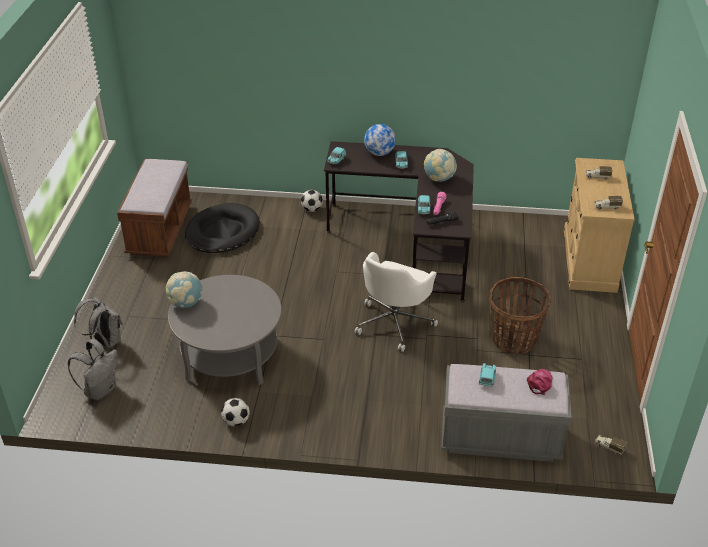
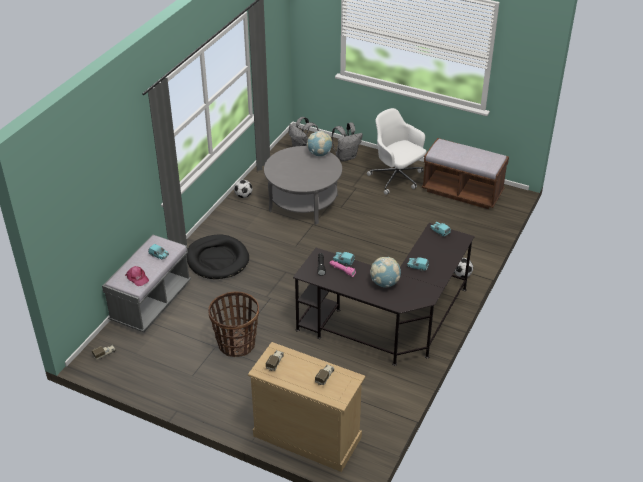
camera: 110 degrees right, 0 degrees up
(222, 232) = (448, 221): black dog bed -> black dog bed (217, 259)
(379, 153) = (442, 259): globe -> none
(395, 322) = (293, 285): white office chair -> white office chair (397, 178)

